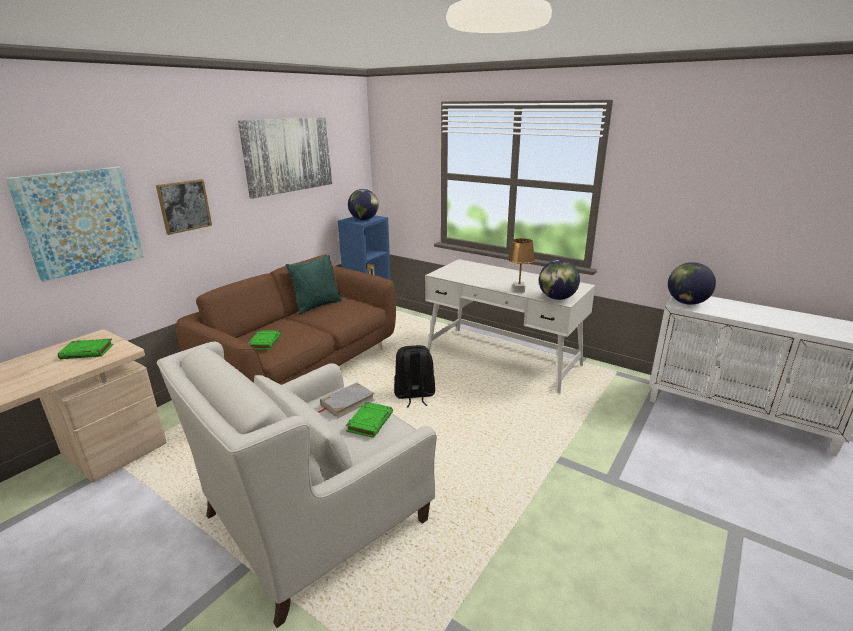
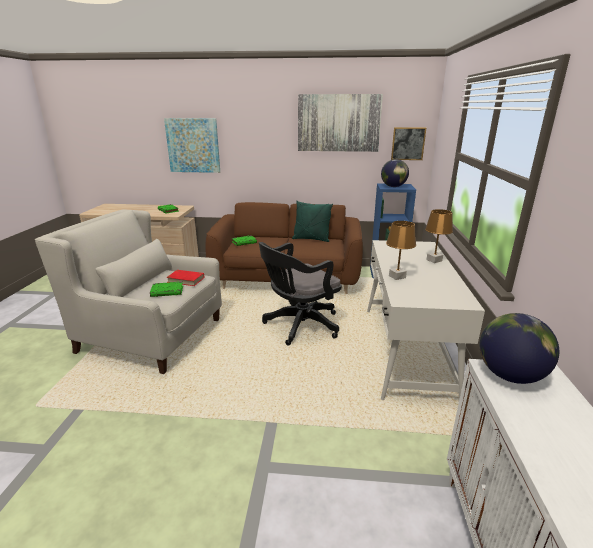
camera: 60 degrees right, 0 degrees up
(184, 206) = (250, 147): picture -> picture (408, 143)
(347, 403) = (185, 280): grey book -> red book
(414, 395) = (299, 326): black backpack -> black office chair
(499, 271) = (434, 260): none -> brown table lamp
(557, 298) = (404, 296): globe -> none

